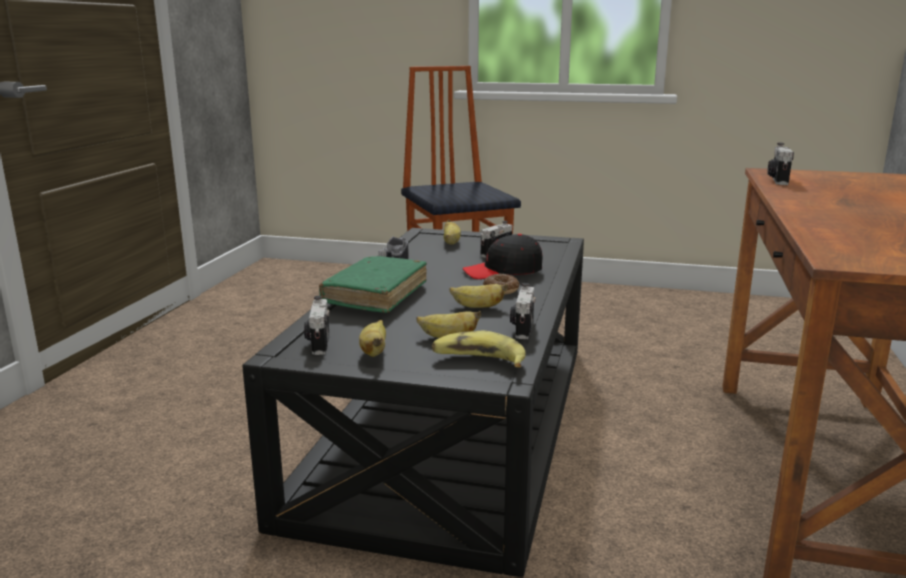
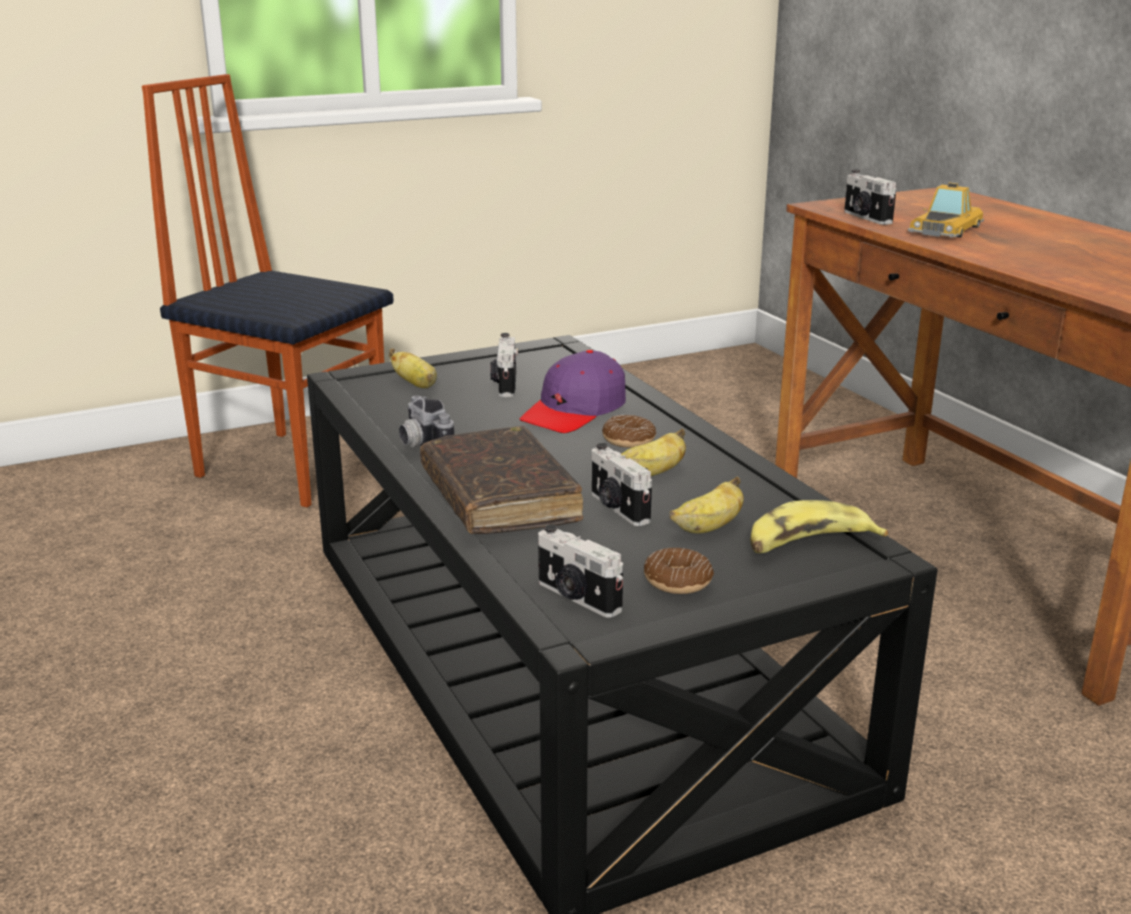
camera: 40 degrees left, 5 degrees up
(374, 351) = (677, 581): banana -> donut
(376, 294) = (499, 498): green book -> brown book
(503, 271) = (575, 411): black cap -> purple cap
(522, 327) = (761, 484): camera -> camera (617, 508)
(822, 193) = (946, 229): none -> toy car

